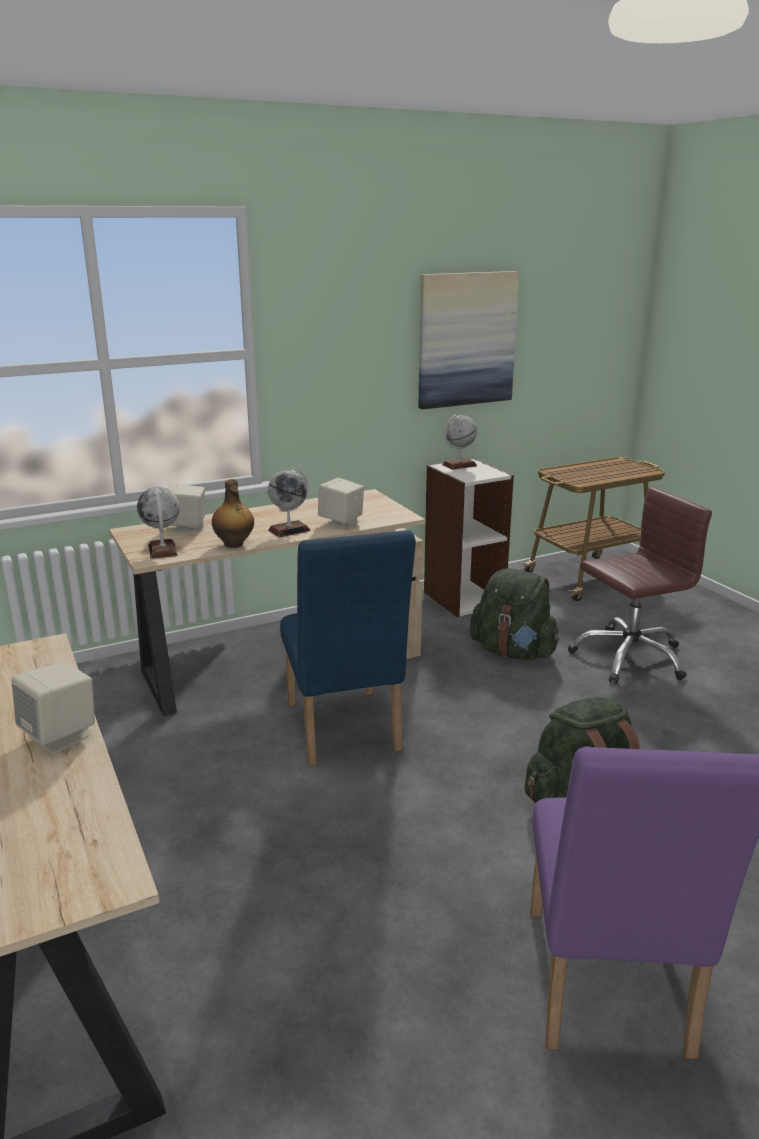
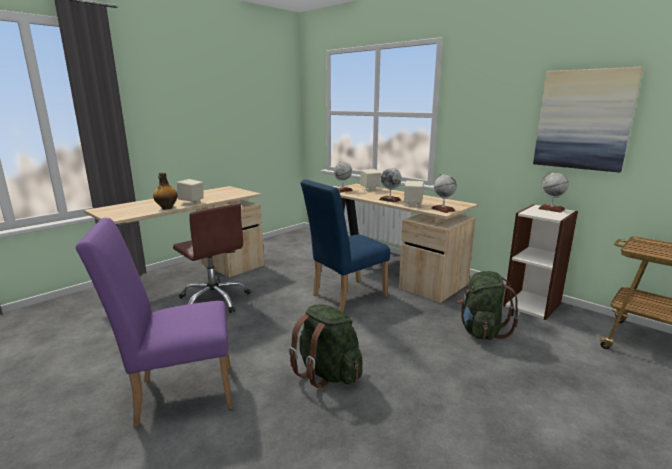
camera: 70 degrees right, 5 degrees down
(234, 544) = (361, 196): bottle -> bottle (166, 208)
(388, 513) = (443, 209): none -> globe
(629, 657) = (539, 381): brown office chair -> brown office chair (214, 300)

